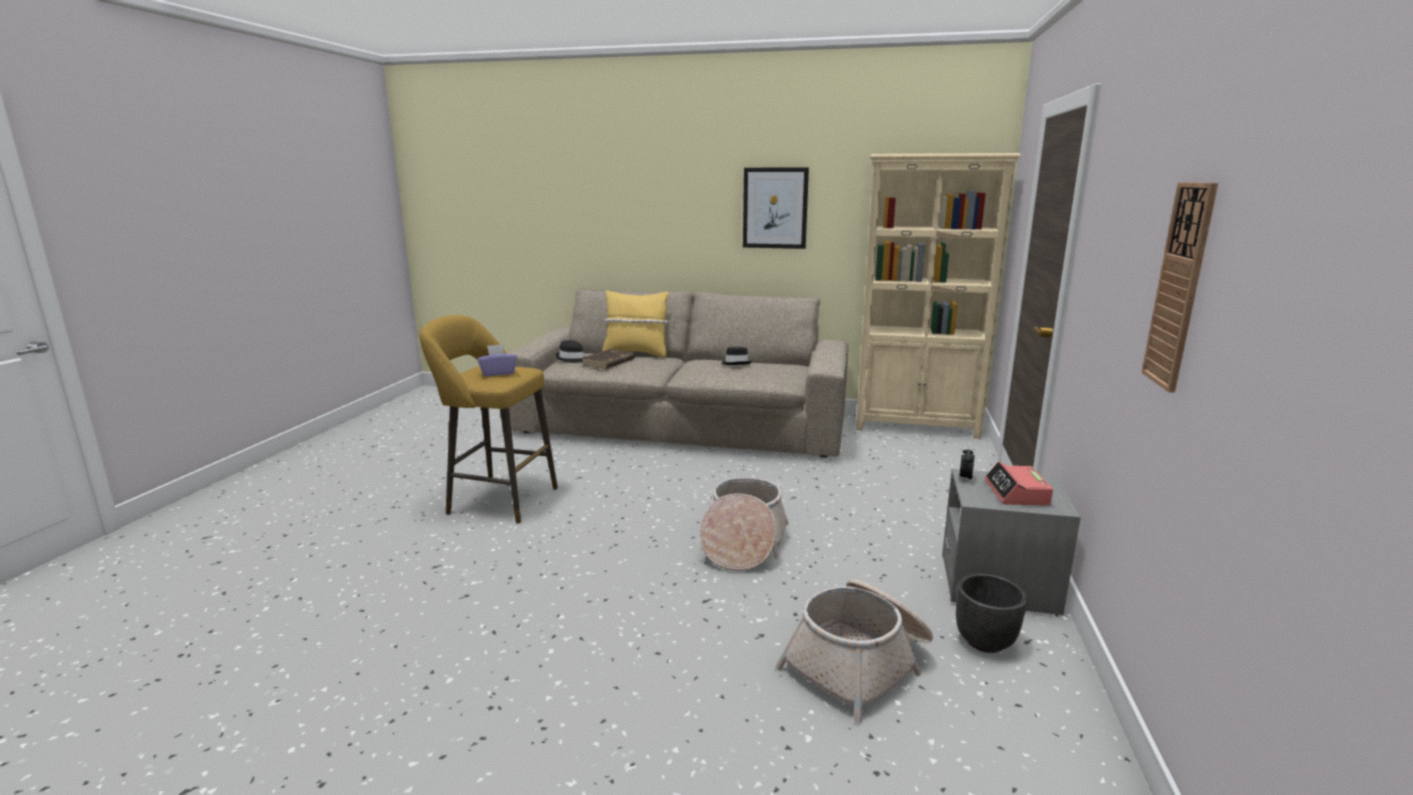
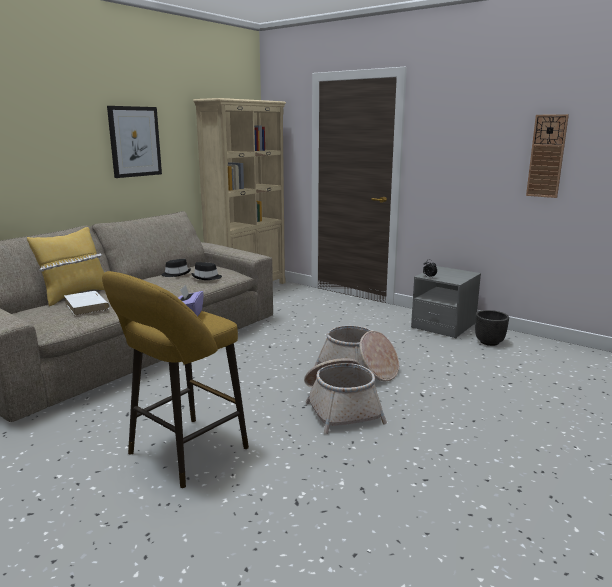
camera: 65 degrees left, 0 degrees up
(572, 359) = (43, 316): black hat -> black hat (206, 277)
(608, 362) = (87, 306): brown book -> white book
(860, 663) = (499, 371): basket -> basket (341, 407)
(1016, 493) = (452, 274): alarm clock -> none

